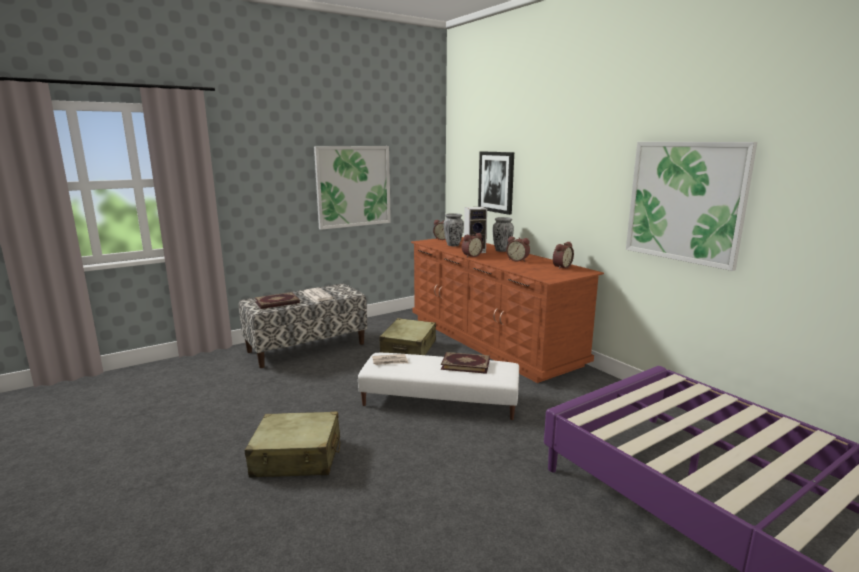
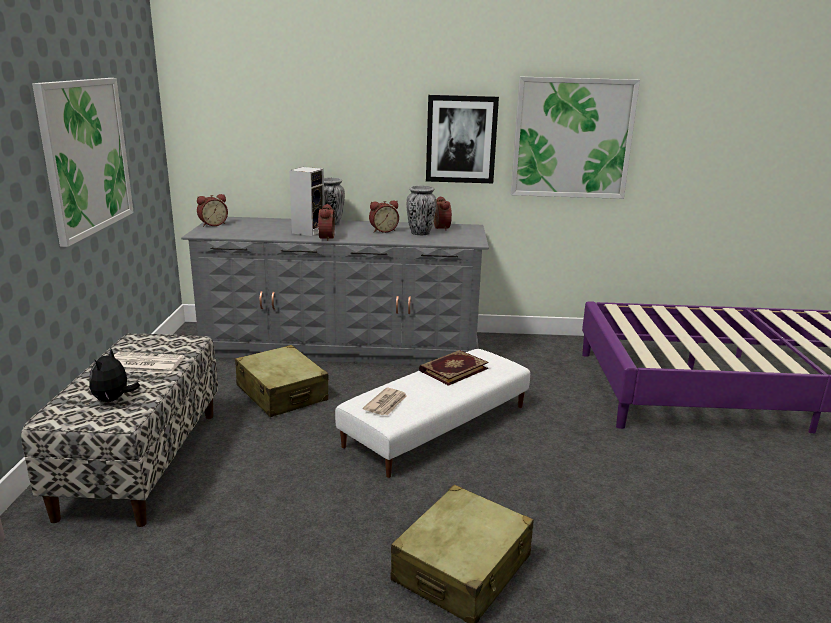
camera: 55 degrees left, 5 degrees up
(277, 303) = (113, 399): book -> plush toy
(453, 245) = (256, 229): vase -> vase (420, 233)
(491, 340) = (342, 345): brown dresser -> grey dresser
(496, 182) = (289, 129): picture -> picture (461, 139)

